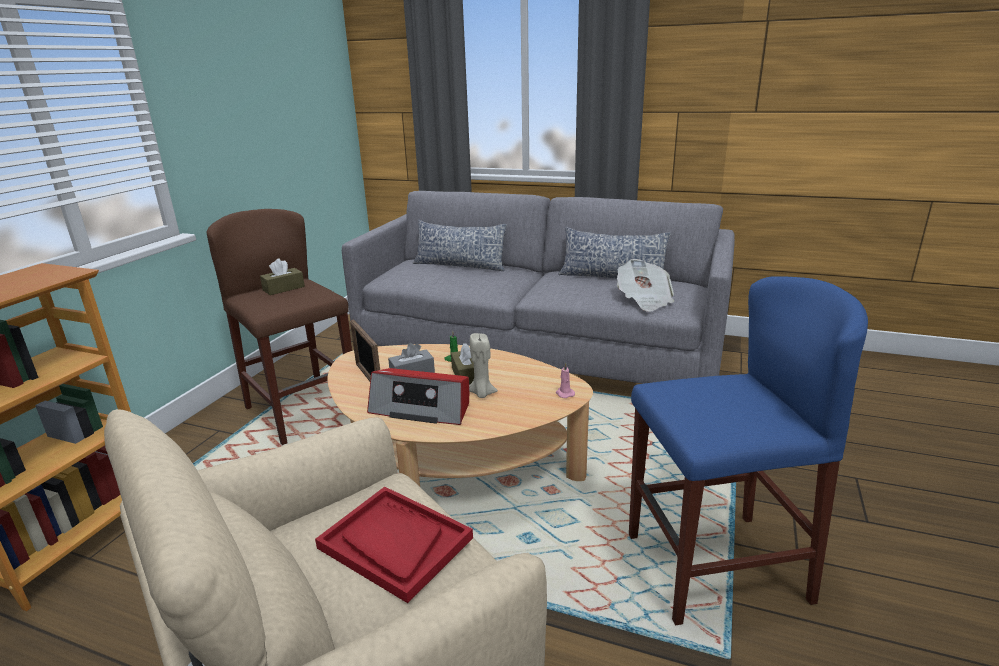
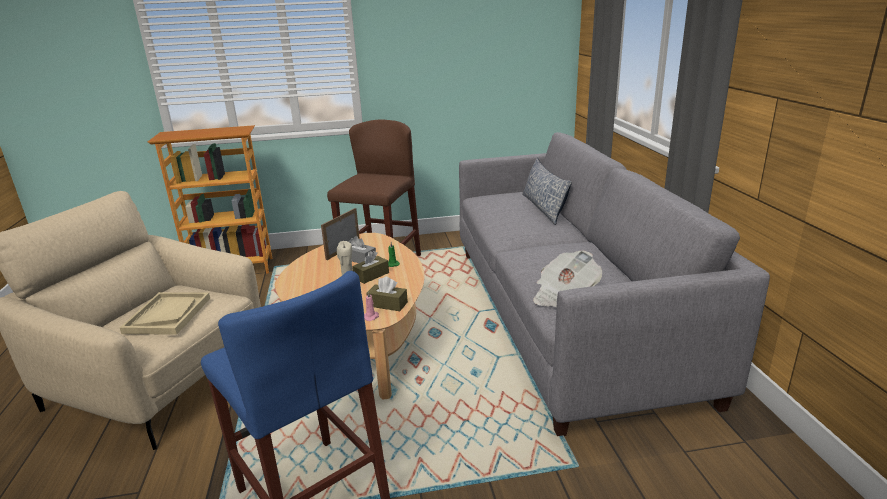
camera: 60 degrees right, 0 degrees up
(283, 288) = (379, 177): brown tissue box -> brown tissue box (387, 304)
(394, 543) = (168, 315): red tray -> beige tray
(421, 408) = (315, 277): radio -> none
(612, 277) = (605, 267): pillow -> none

